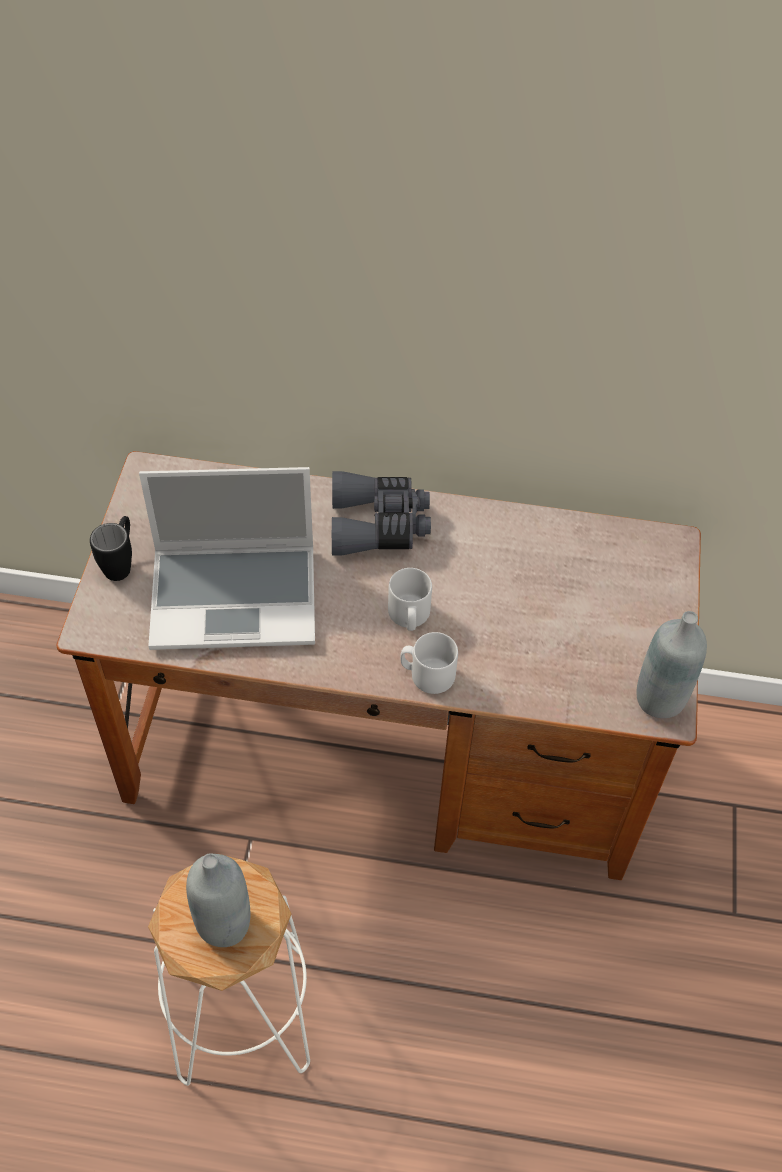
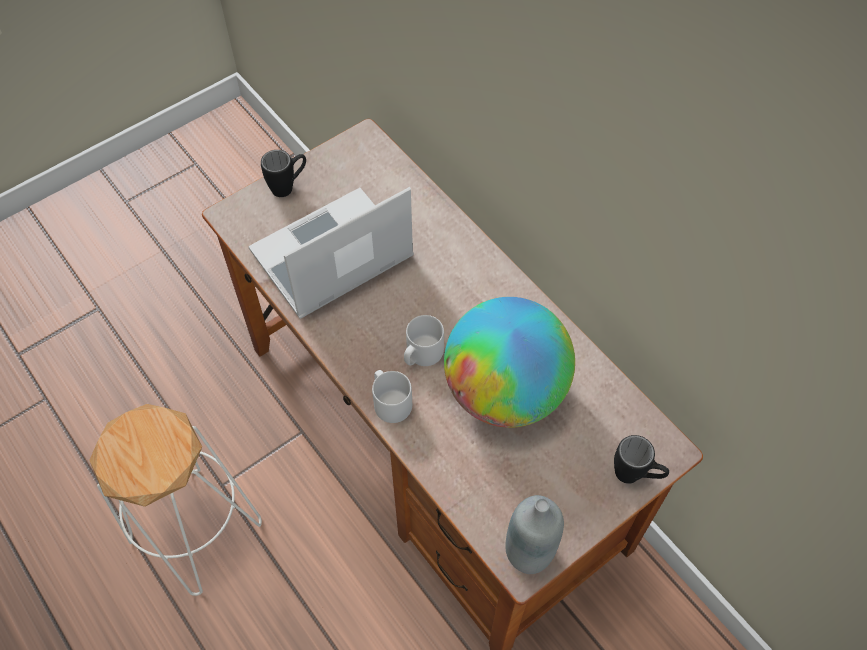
camera: 45 degrees right, 5 degrees up
(224, 923) = (142, 457): grey bottle -> none
(236, 596) = (331, 257): laptop -> laptop turned 105 degrees clockwise
(379, 524) = (470, 277): grey binoculars -> none
(508, 594) = (504, 391): none -> globe
(670, 580) = (635, 476): none -> black mug

